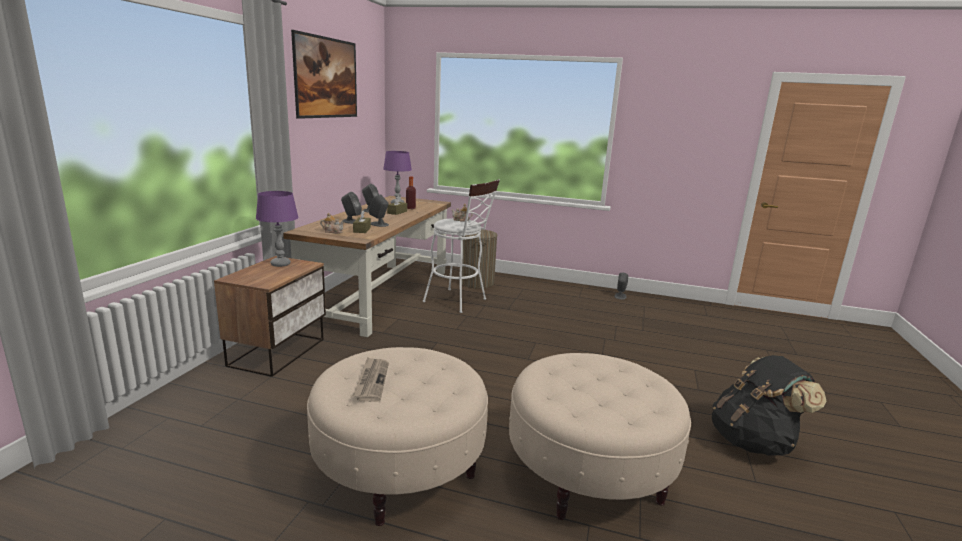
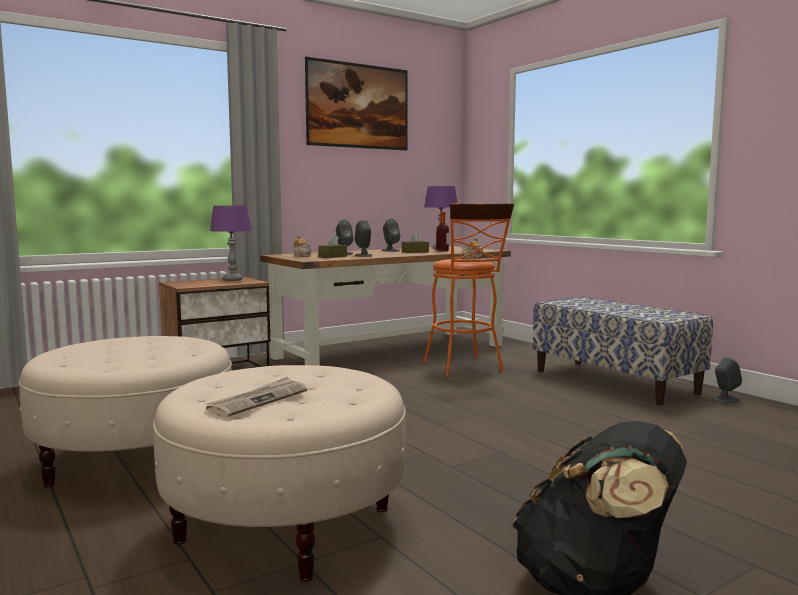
camera: 40 degrees right, 10 degrees down
(371, 381) = (112, 347): newspaper -> newspaper (258, 400)
(459, 301) = (465, 368): white stool -> orange stool
(477, 282) = (524, 357): laundry basket -> none
(555, 294) = (615, 381): none -> bench

